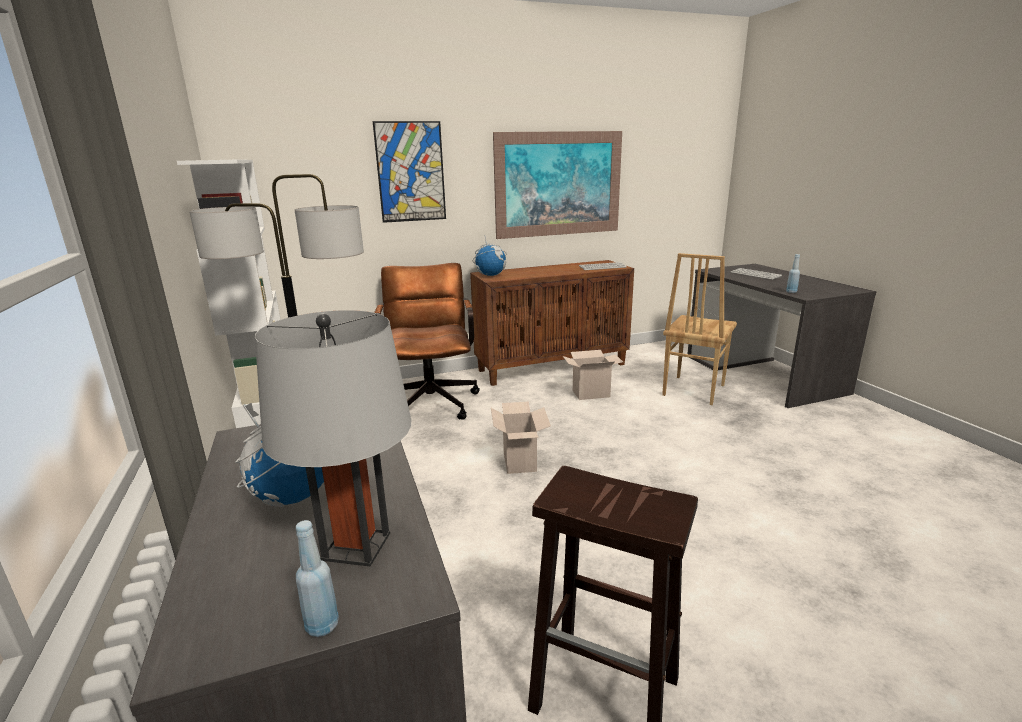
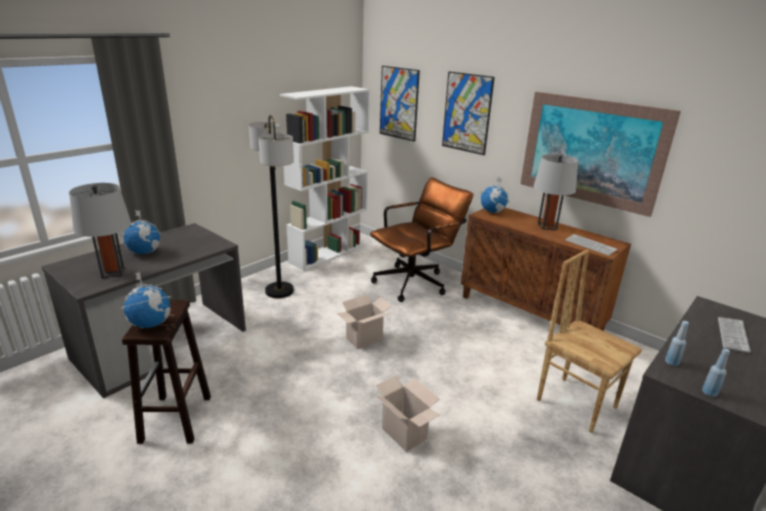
camera: 60 degrees right, 5 degrees up
(292, 179) = (399, 103): none -> picture
(322, 625) = (70, 279): blue bottle -> blue bottle (709, 393)
(549, 269) = (547, 226): none -> grey table lamp
(591, 393) = (501, 345): cardboard box -> cardboard box (406, 434)
(636, 508) = (150, 324): none -> globe
(692, 390) = (576, 403): brown chair -> brown chair turned 45 degrees clockwise

